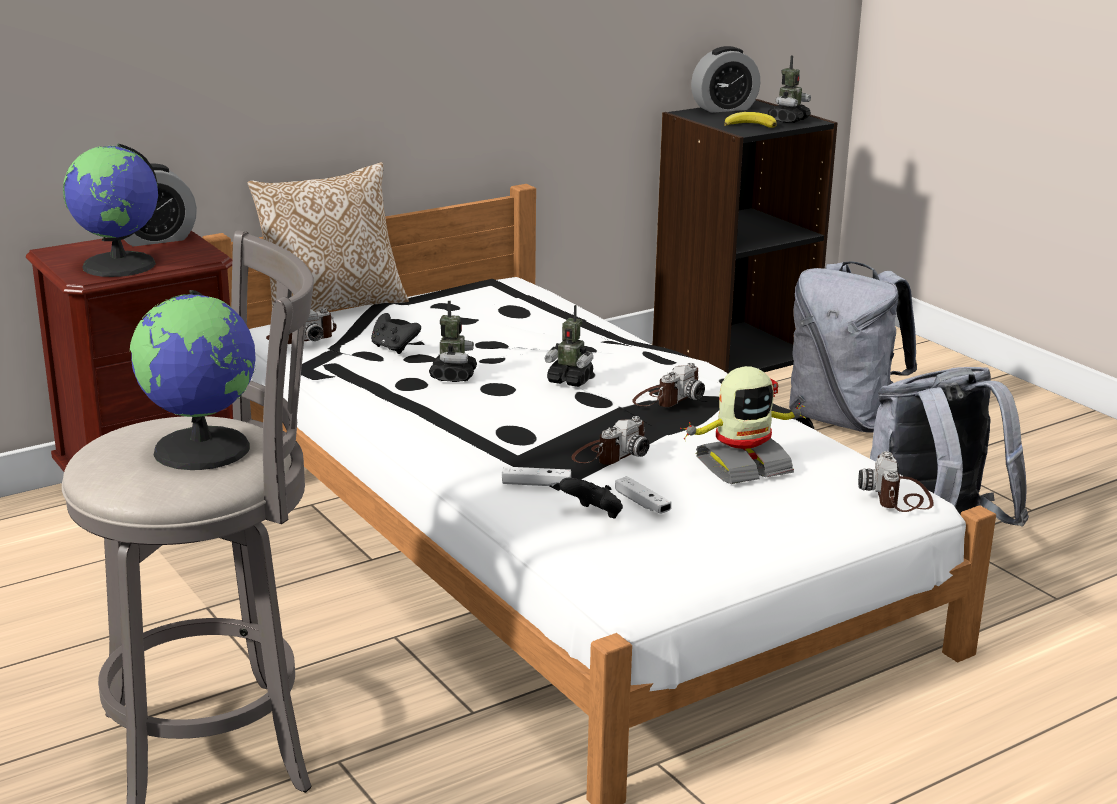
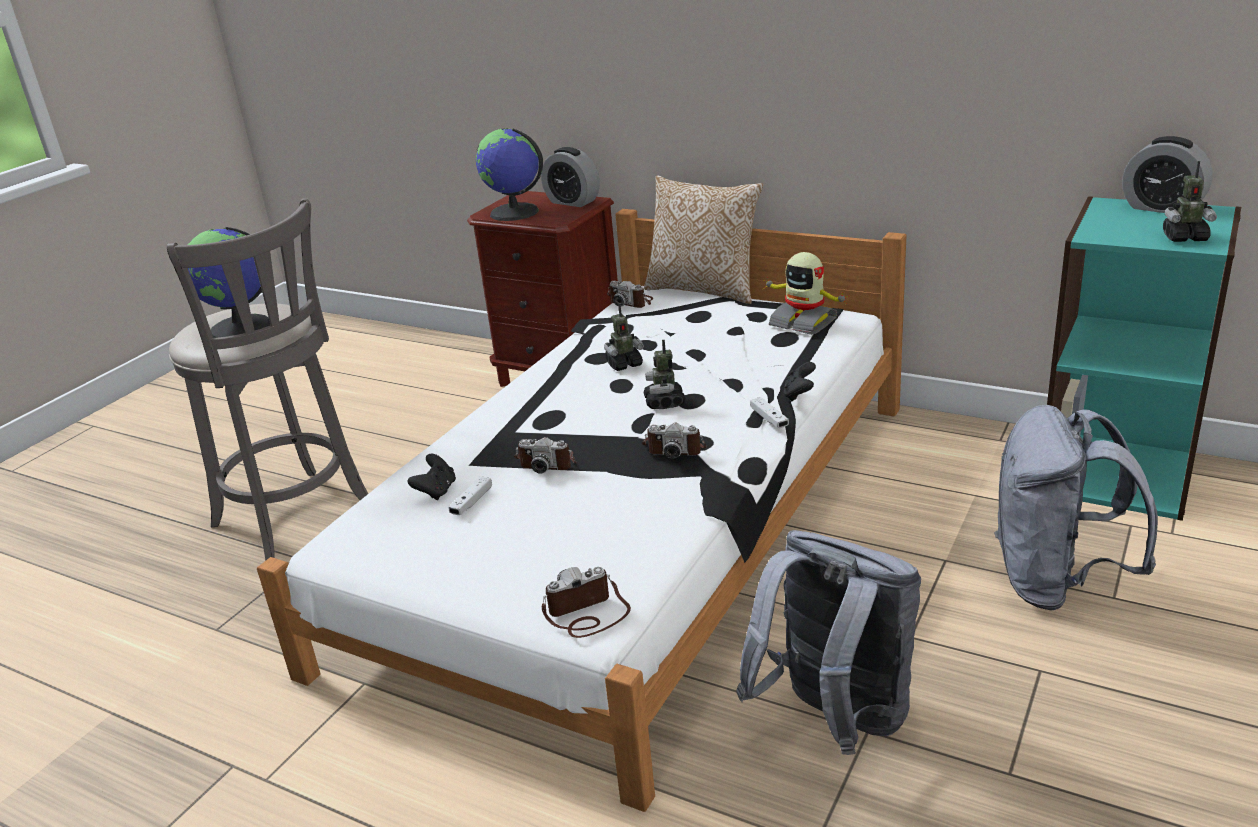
camera: 65 degrees right, 5 degrees up
(393, 348) = (647, 330): black game controller -> black game controller (799, 395)
(536, 484) = (471, 454): white game controller -> white game controller (769, 419)
(732, 351) = (1117, 472): black bookcase -> turquoise bookcase
(742, 466) = (579, 521): toy robot -> toy robot (804, 322)
(750, 125) = (1123, 231): banana -> none

